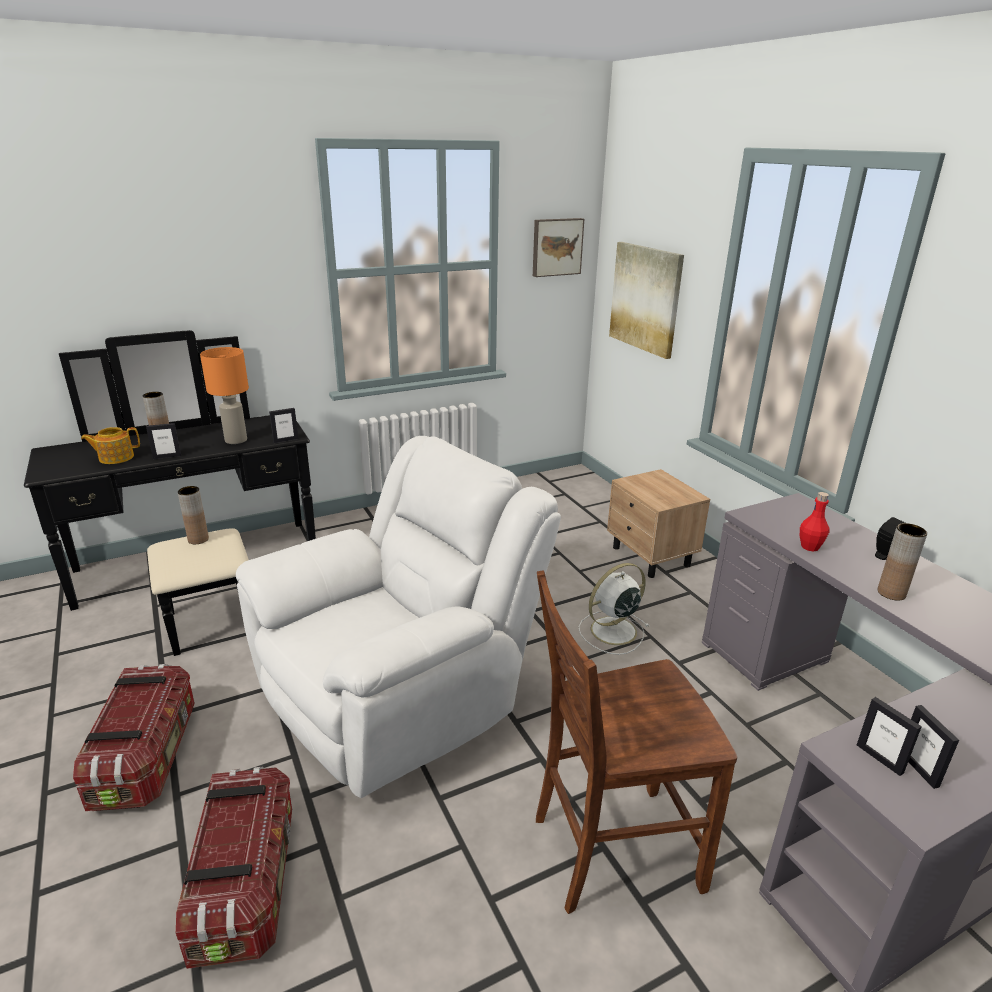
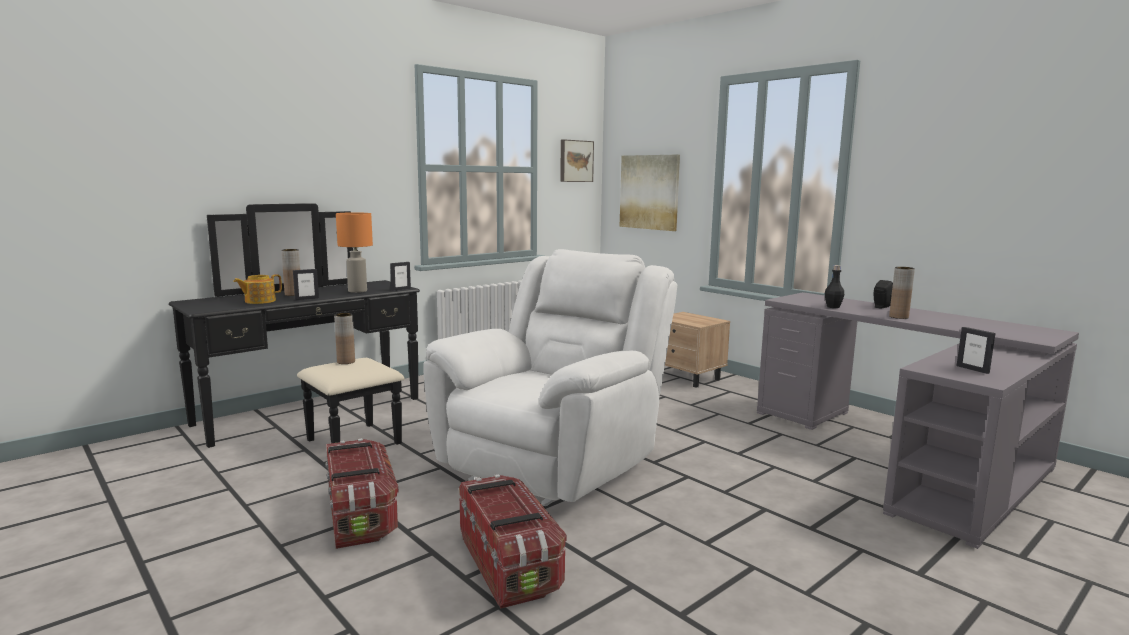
camera: 15 degrees left, 15 degrees down
(611, 631) = (689, 414): white fan -> none
(611, 849) = (772, 509): brown chair -> none
(810, 547) = (833, 307): red bottle -> black bottle
(879, 758) = (948, 368): picture frame -> none

